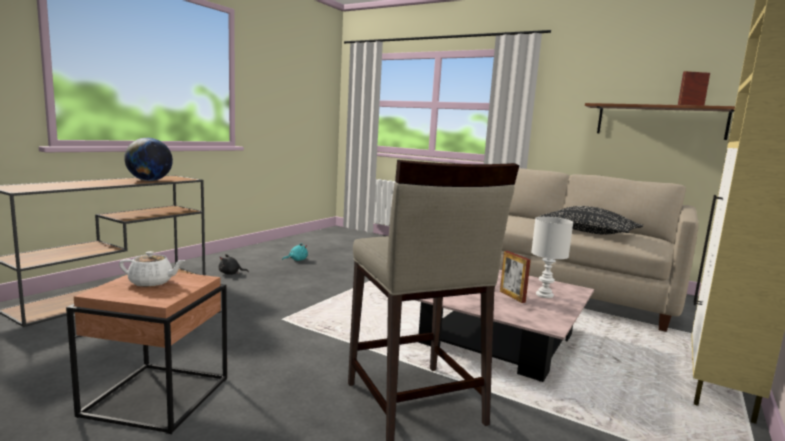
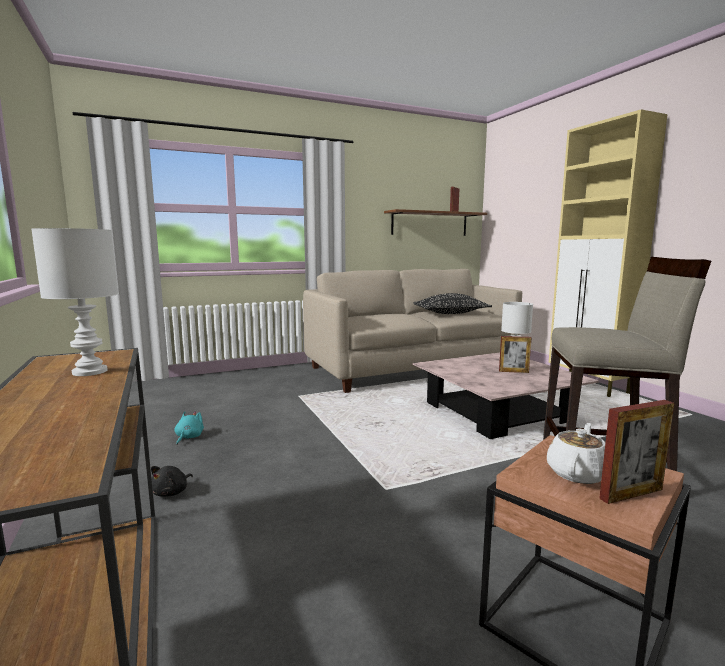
camera: 55 degrees left, 0 degrees up
(124, 293) = (631, 494): none -> picture frame
(150, 180) = (91, 372): globe -> white table lamp

